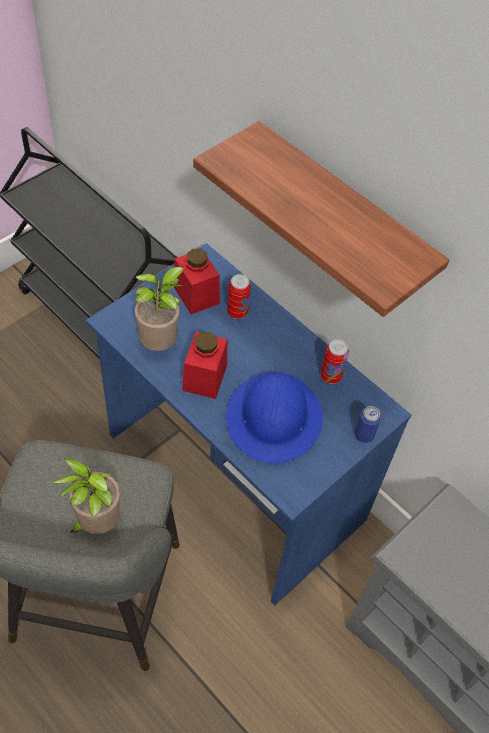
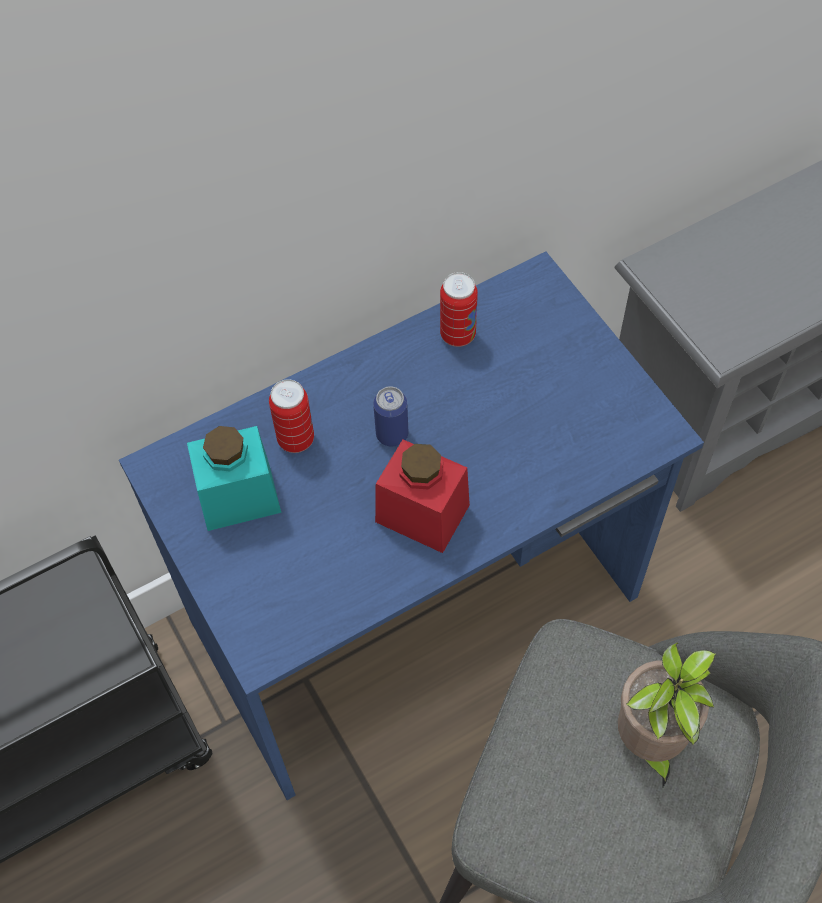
camera: 70 degrees left, 5 degrees up
(161, 344) = (336, 571): potted plant -> none
(196, 294) = (238, 496): red jar -> turquoise jar
(274, 418) = (523, 428): blue hard hat -> none
(341, 219) = (334, 152): shelf -> none
(364, 435) = (573, 317): can -> can (392, 434)

